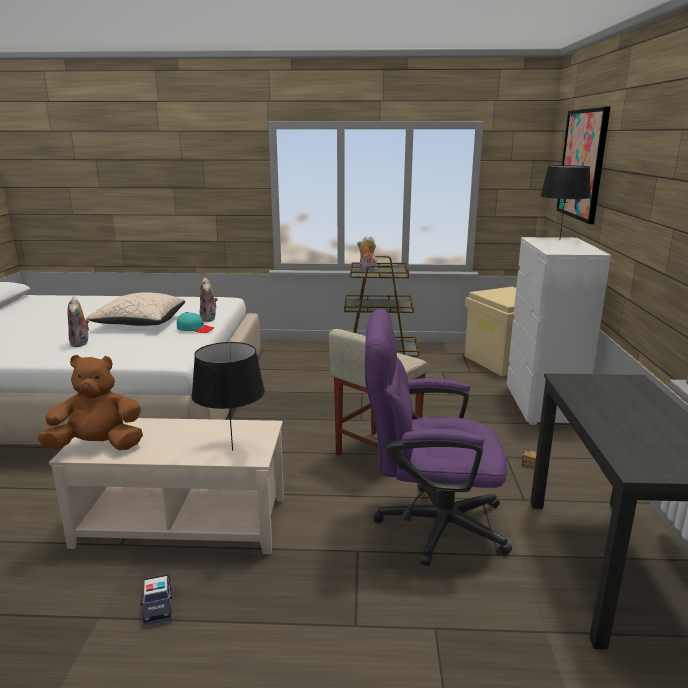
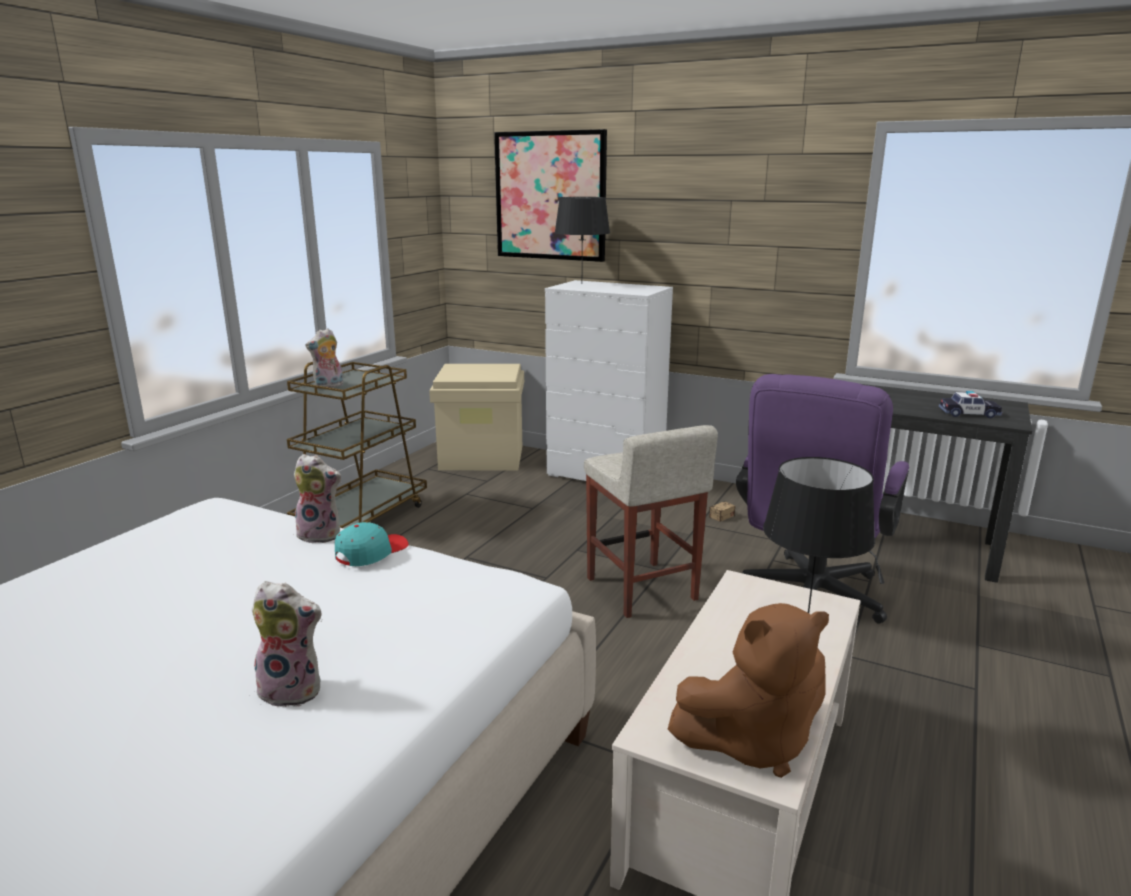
camera: 65 degrees left, 0 degrees up
(98, 446) = (752, 741): brown plush toy -> brown plush toy turned 120 degrees counterclockwise
(140, 323) = (240, 605): beige pillow -> none
(157, 604) = (941, 845): toy car -> toy car (969, 413)

